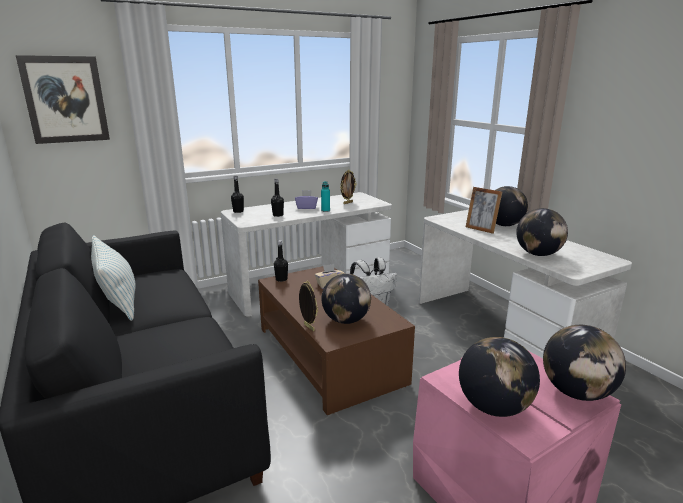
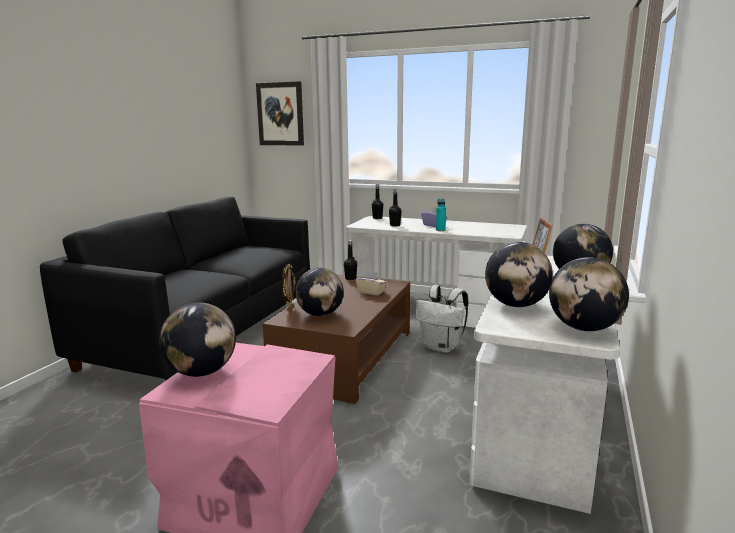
camera: 50 degrees right, 5 degrees down
(117, 300) = (226, 254): pillow -> none
(347, 203) = (480, 229): picture frame -> none
(576, 392) = (263, 398): globe -> globe (584, 328)

